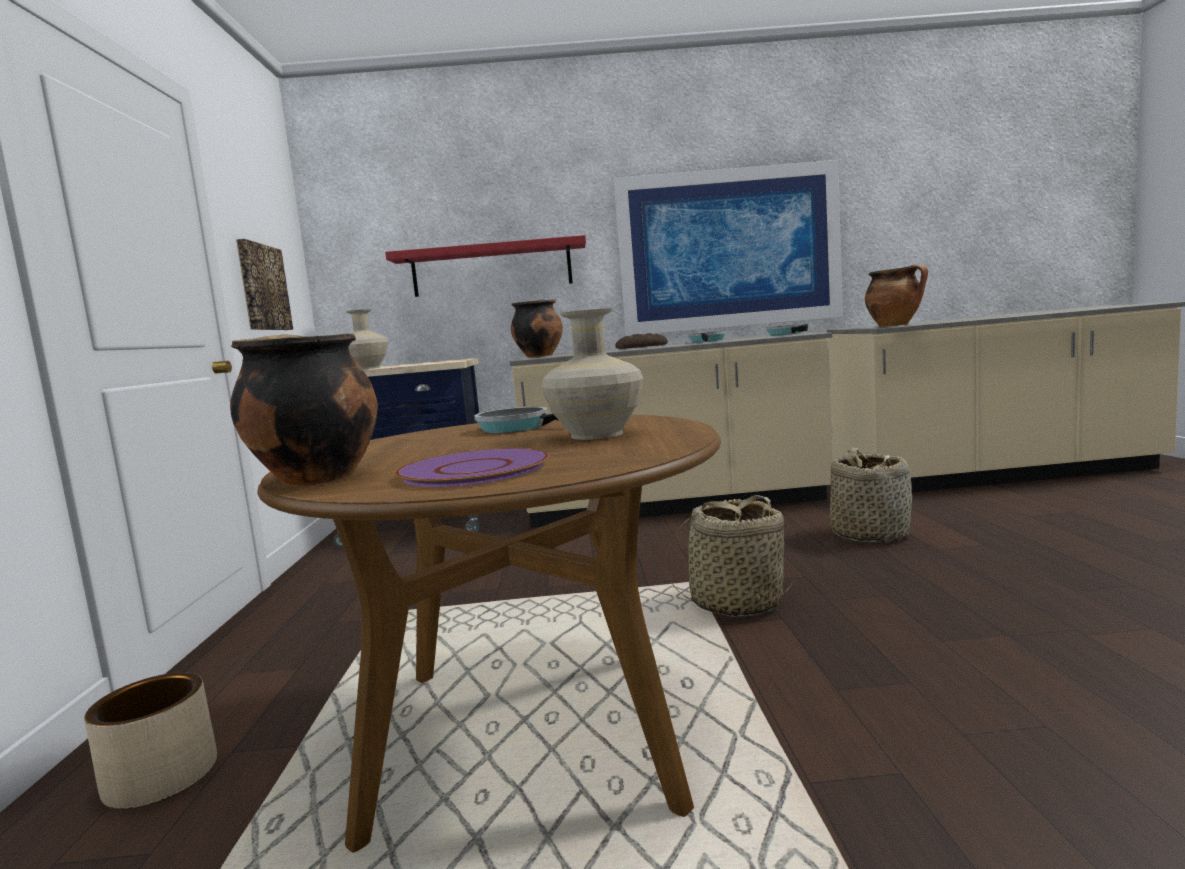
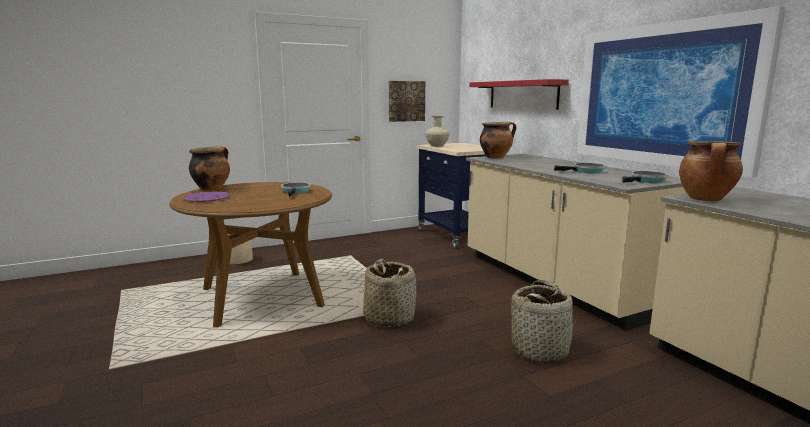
camera: 65 degrees right, 5 degrees up
(595, 435) = (263, 200): beige vase -> none
(642, 347) = (552, 165): bread -> none

